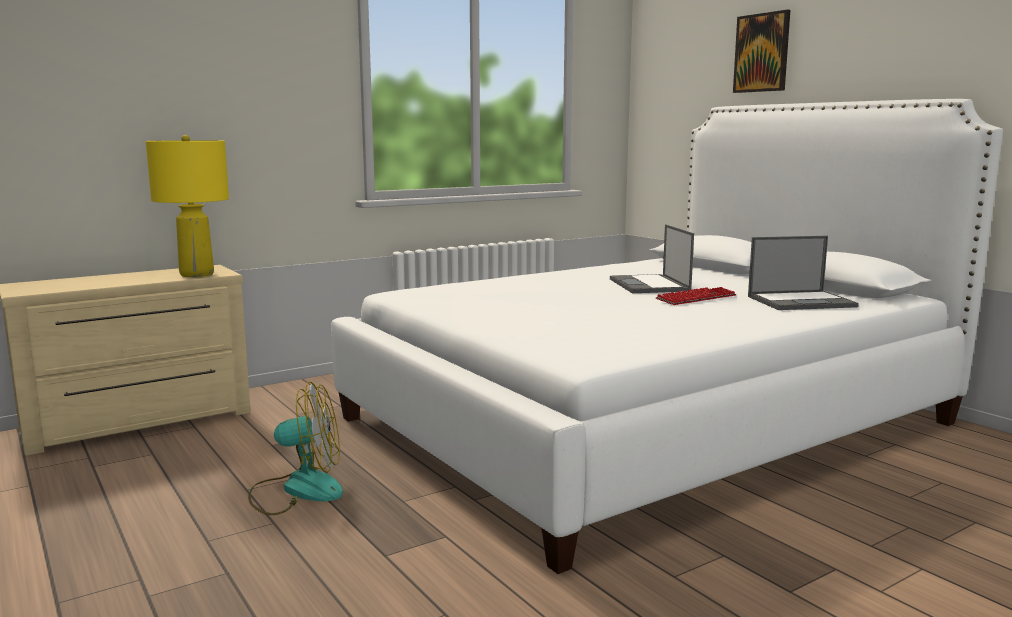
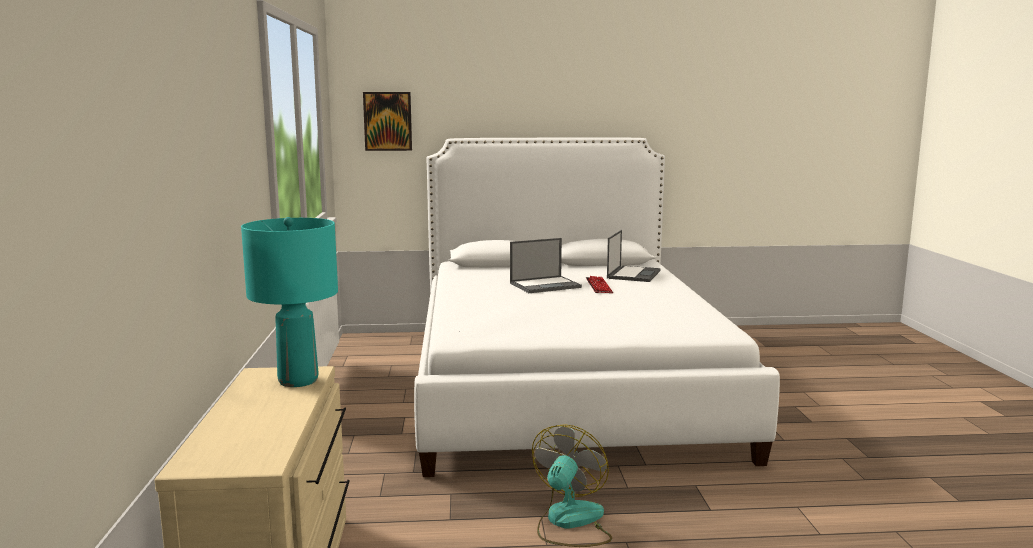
camera: 60 degrees left, 0 degrees up
(197, 274) = (298, 380): yellow table lamp -> turquoise table lamp
(649, 285) = (545, 285): laptop -> laptop turned 45 degrees counterclockwise
(762, 53) = (480, 97): picture -> picture (387, 121)

